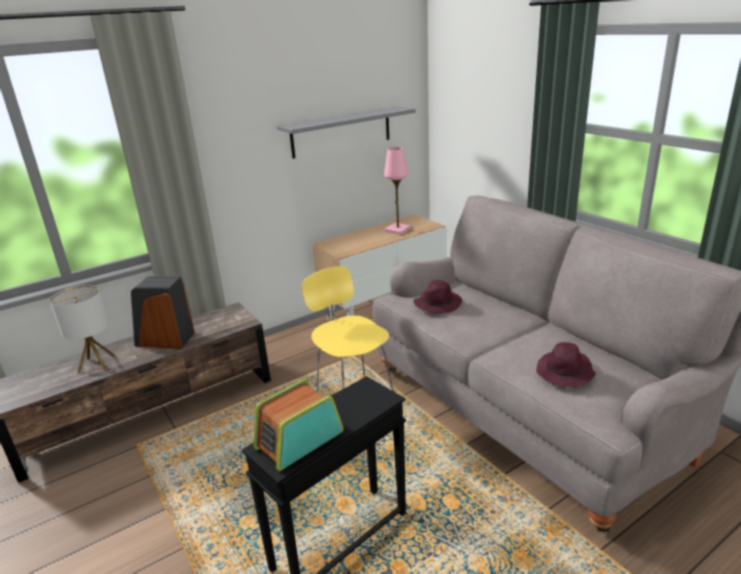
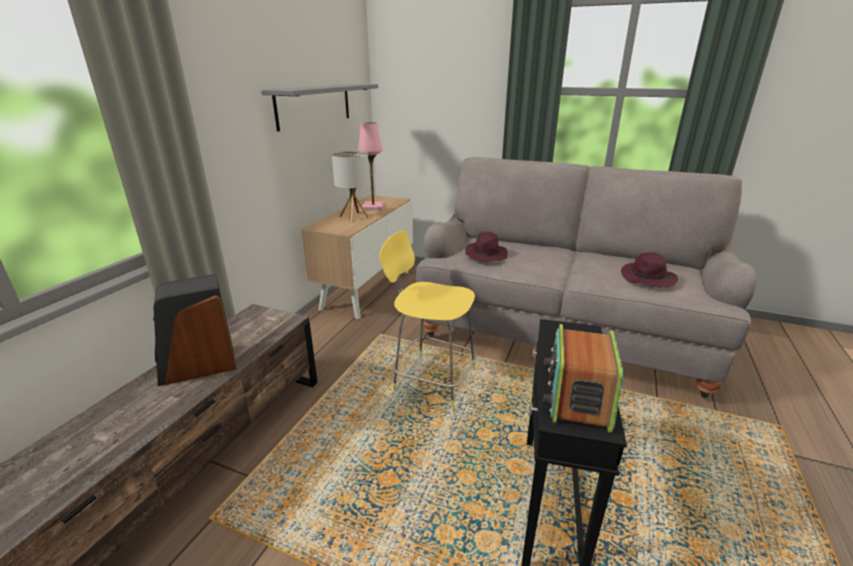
camera: 35 degrees left, 0 degrees up
(97, 364) = (117, 427): table lamp -> table lamp (354, 216)

